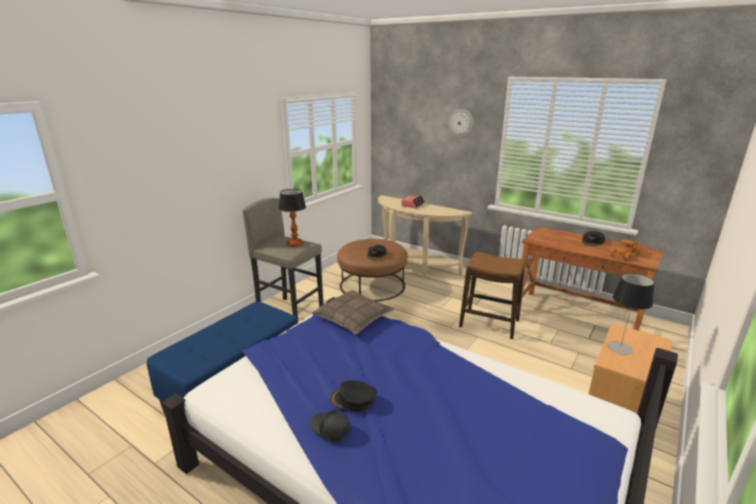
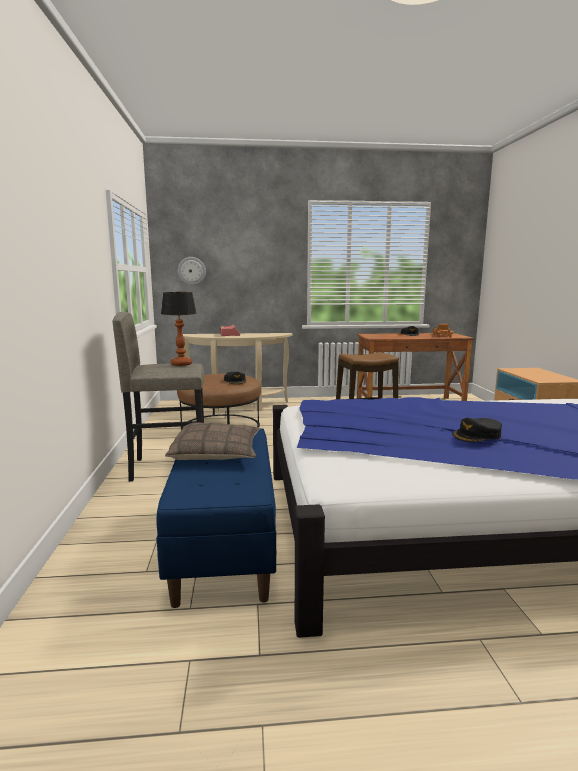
camera: 40 degrees left, 10 degrees down
(330, 429) = (509, 454): black cap -> none
(353, 318) = (341, 404): pillow -> pillow (216, 452)
(461, 123) = (265, 246): wall clock -> wall clock (192, 271)
(620, 348) = (529, 375): table lamp -> none

